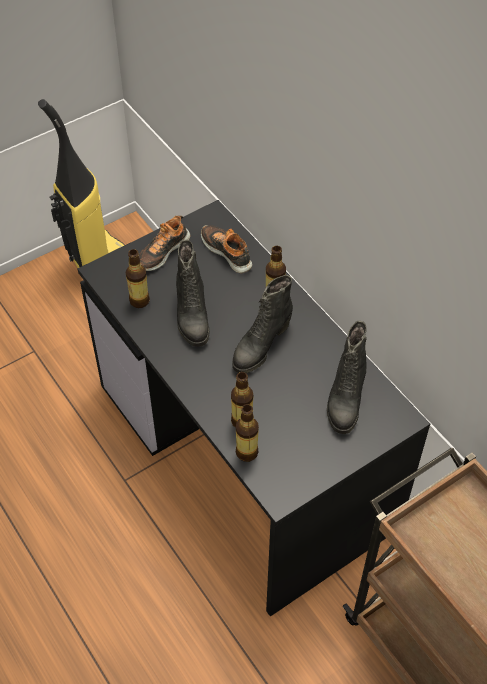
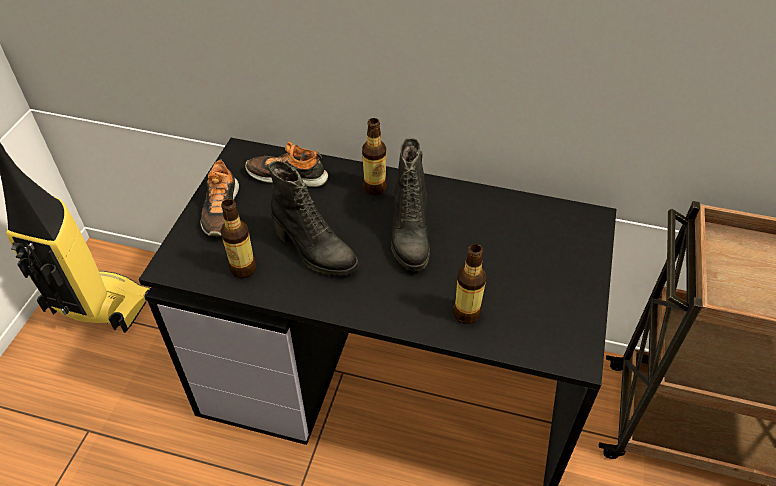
camera: 40 degrees left, 5 degrees down
(246, 452) = (503, 339): bottle -> none
(345, 399) = (530, 233): black boot -> none

